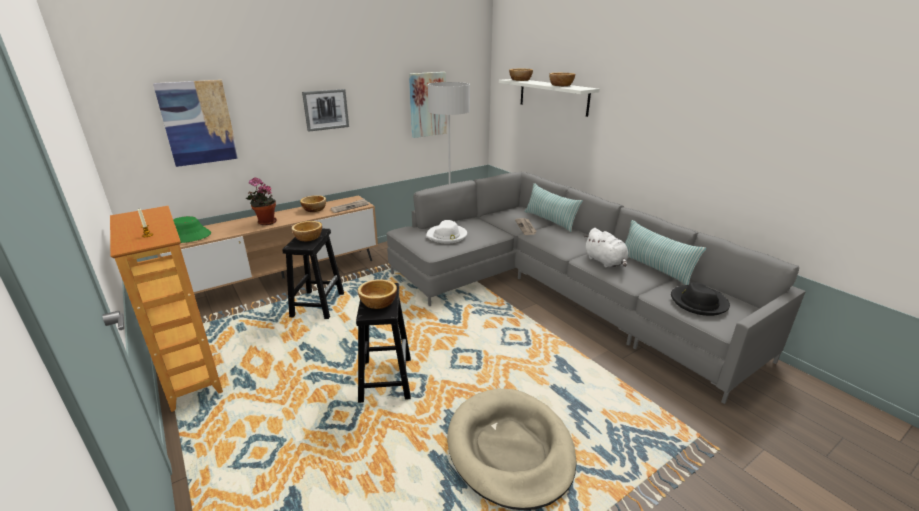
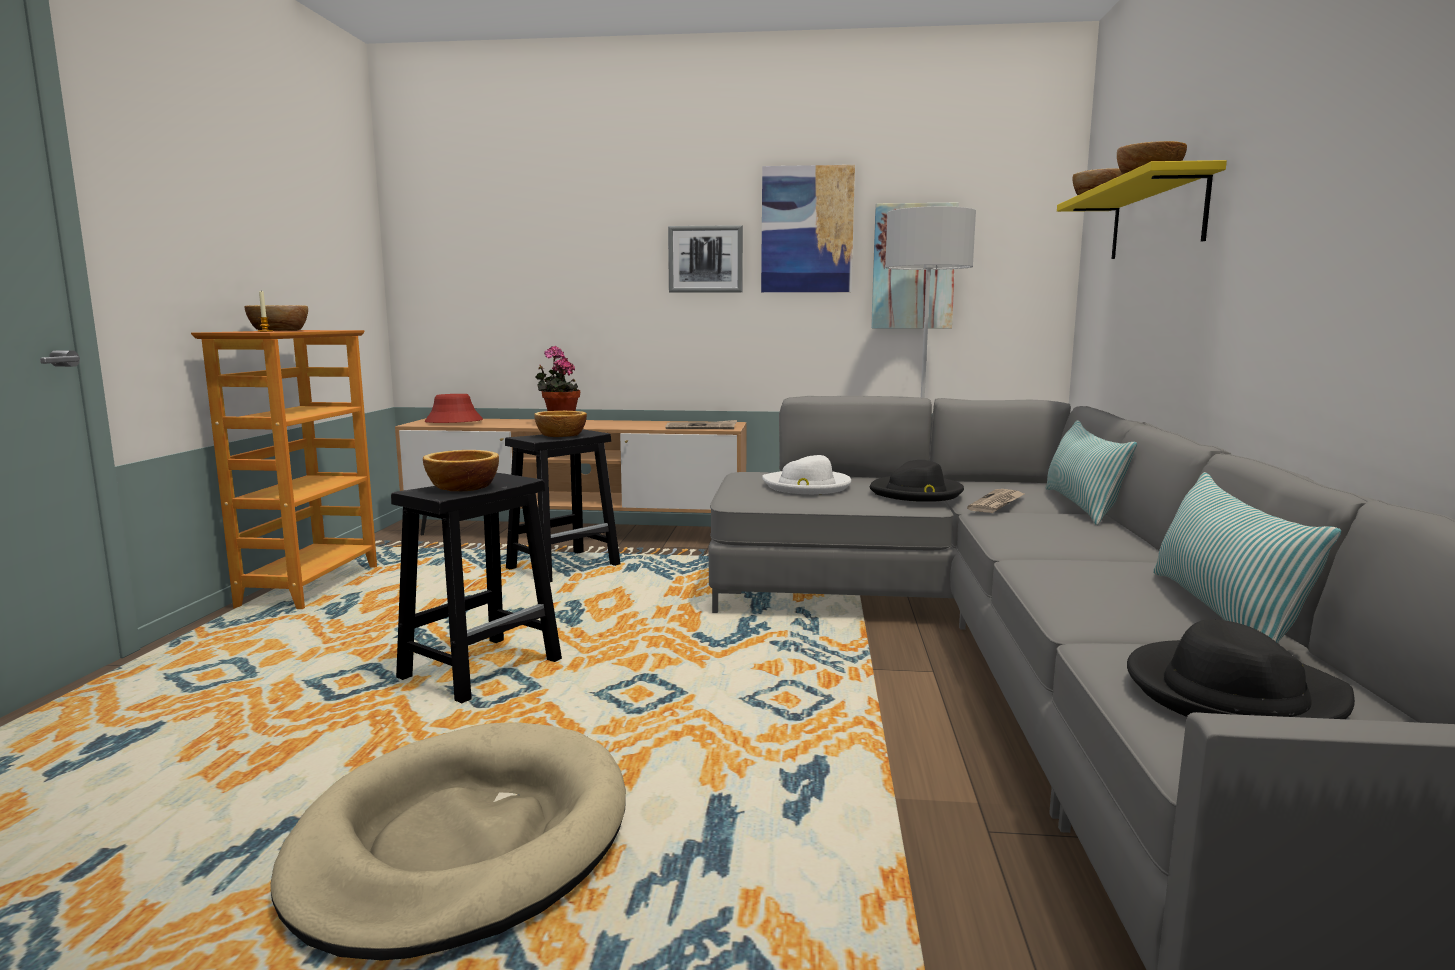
camera: 40 degrees right, 15 degrees down
(188, 236) = (453, 422): green hat -> red hat
(198, 123) = (512, 262): picture -> picture (807, 230)
(314, 209) = (649, 423): bowl -> bowl (280, 330)
(491, 228) = (916, 493): none -> black hat
(553, 96) = (1156, 218): white shelf -> yellow shelf
(605, 262) = (1084, 574): white plush toy -> none

